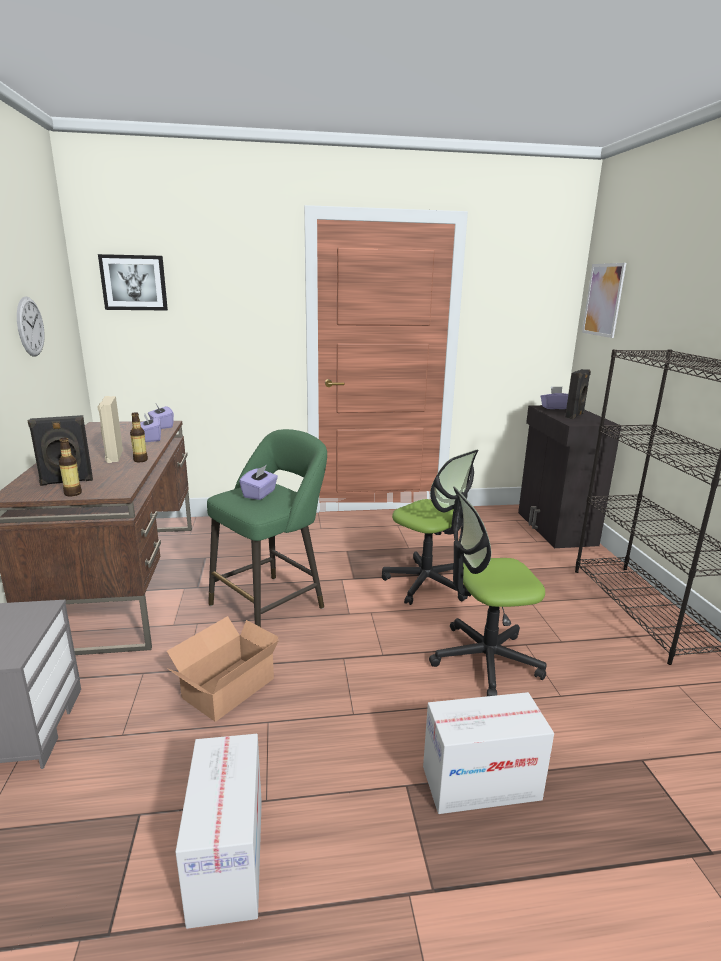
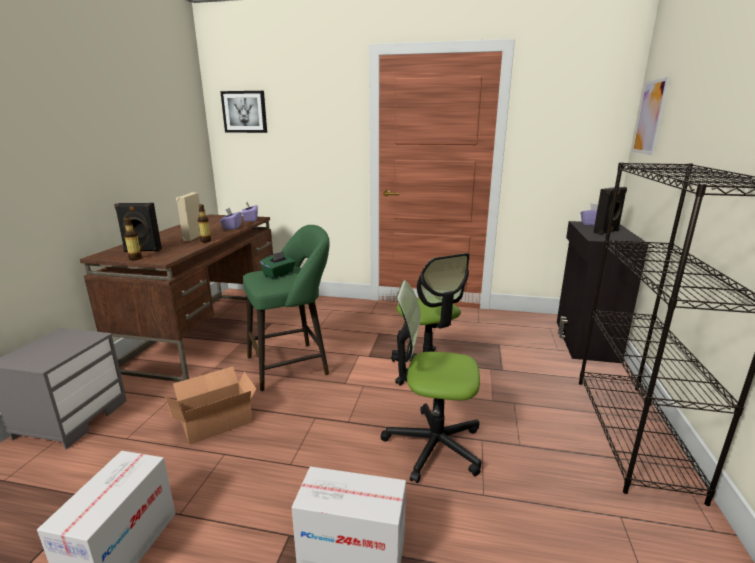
camera: 20 degrees right, 0 degrees up
(30, 326) = (151, 141): wall clock -> none
(260, 494) = (279, 274): purple tissue box -> green tissue box

